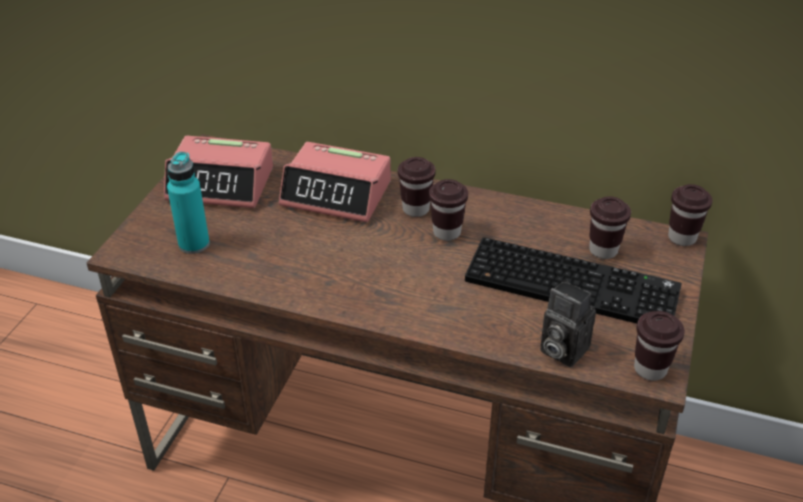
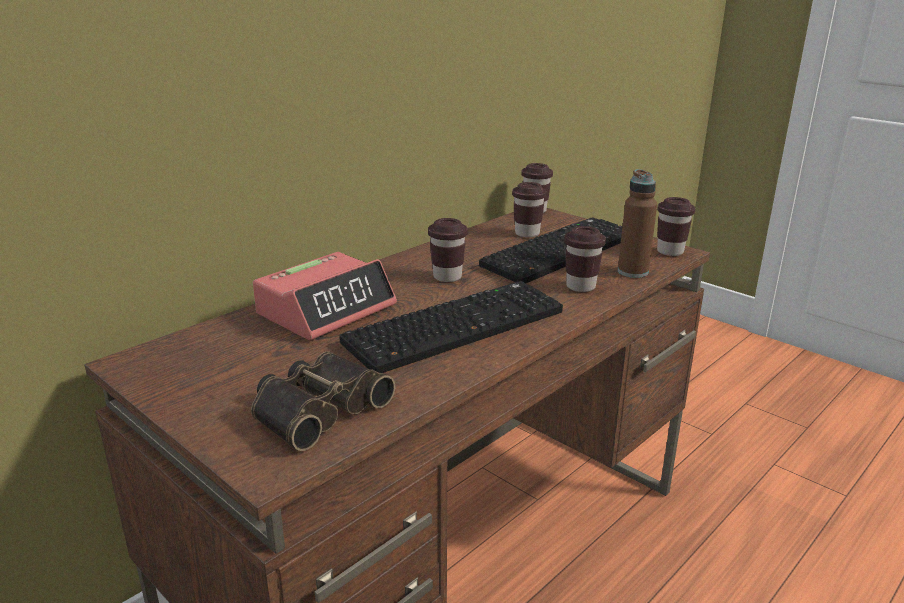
camera: 65 degrees left, 15 degrees down
(194, 244) = (317, 408): turquoise bottle -> binoculars
(221, 184) = (216, 369): alarm clock -> none
(353, 266) = (456, 325): none -> keyboard
(416, 209) = (398, 281): brown cup -> brown cup (580, 286)
(560, 349) = (633, 272): camera -> brown bottle

